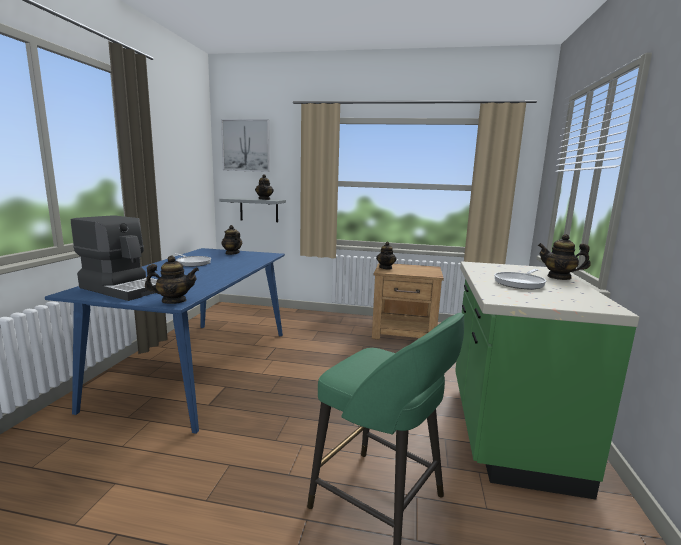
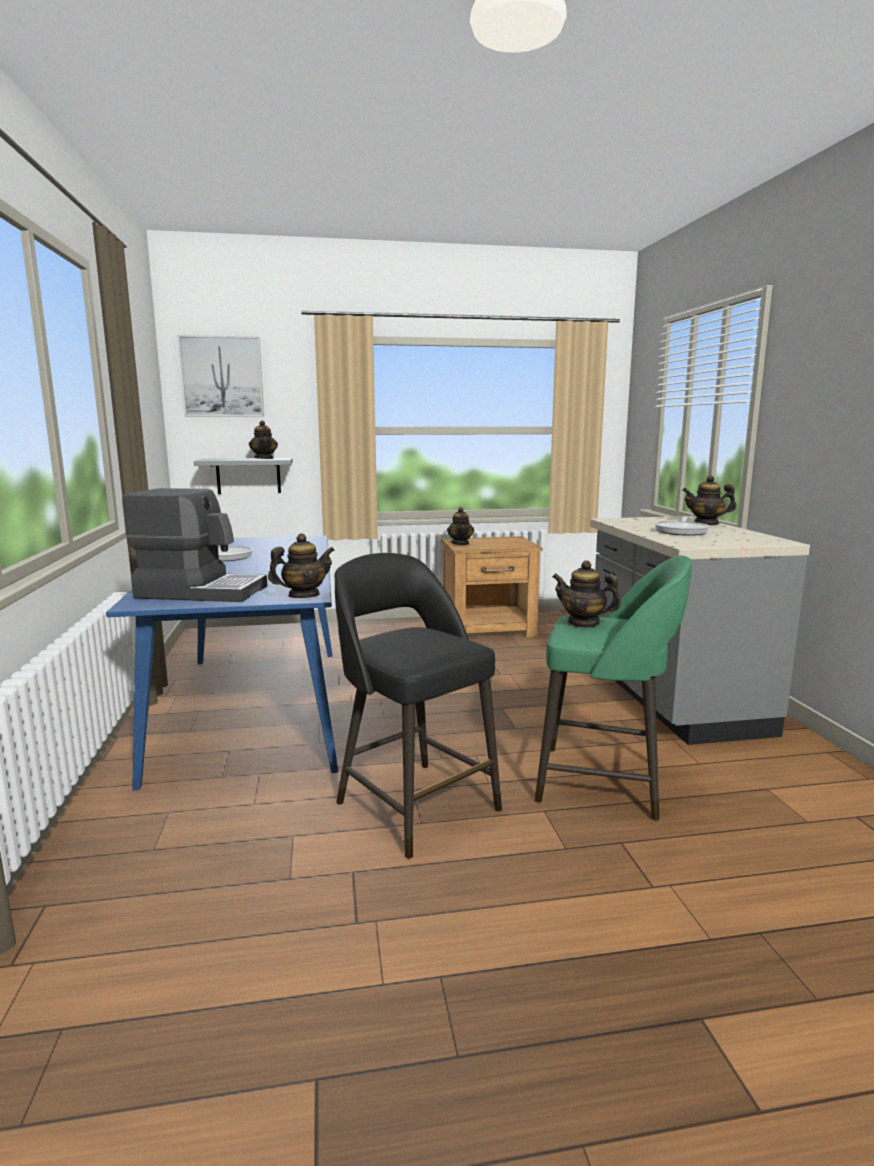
camera: 20 degrees left, 0 degrees up
(218, 479) = (414, 804): none -> black stool
(232, 253) = (253, 541): teapot -> teapot (583, 623)
(507, 429) = (672, 701): green counter -> grey counter

